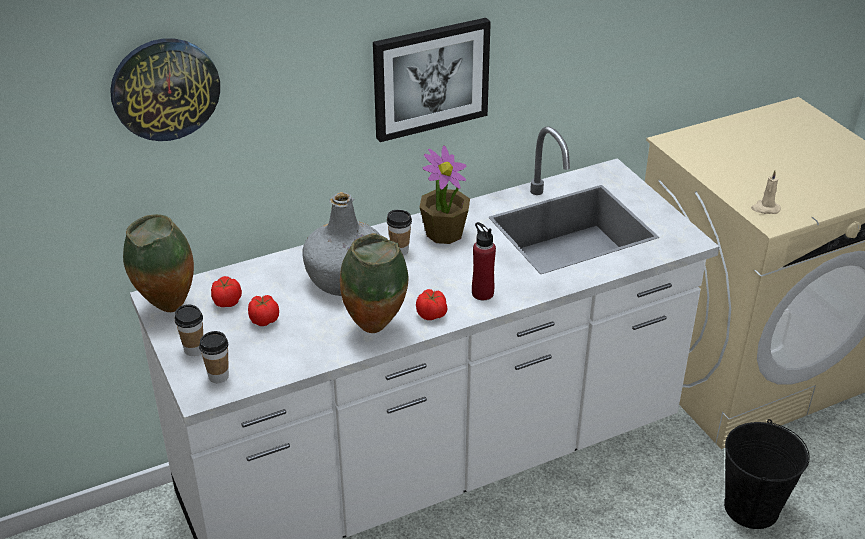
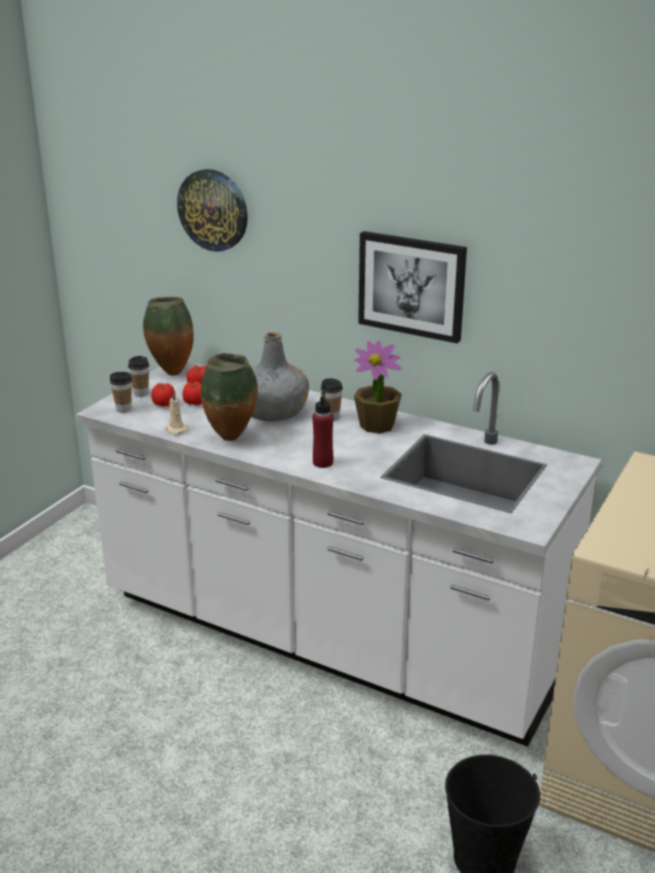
camera: 55 degrees right, 10 degrees down
(432, 315) = (272, 453): tomato -> tomato (164, 404)
(765, 208) = (618, 539): beige candle -> beige candle (176, 429)

